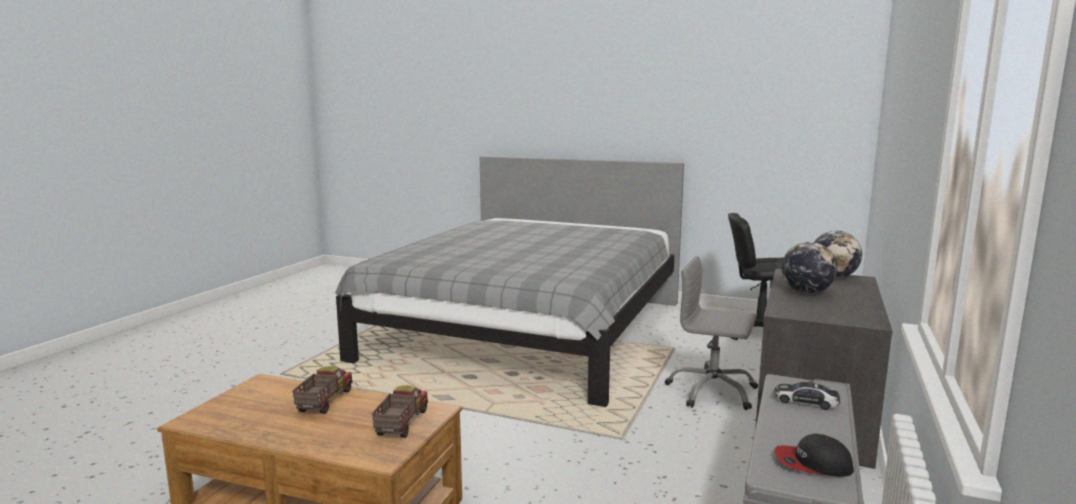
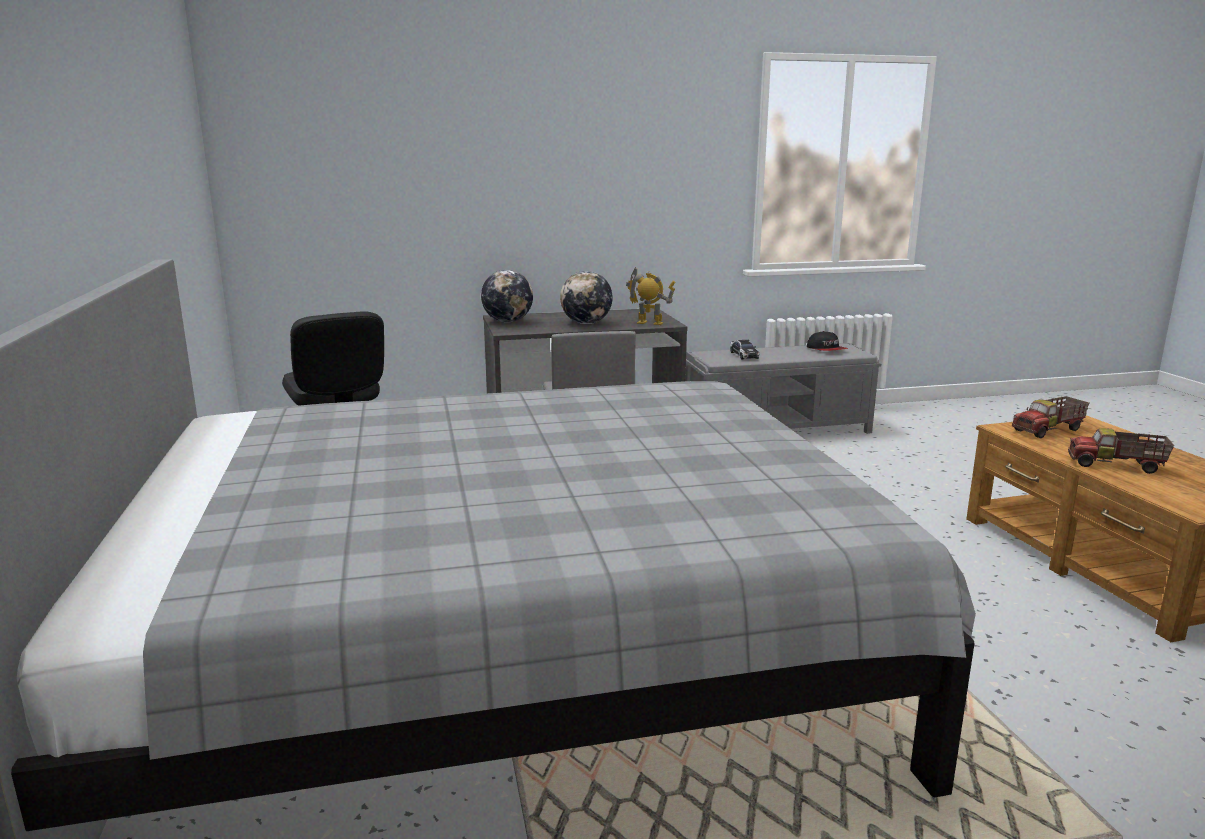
camera: 125 degrees left, 5 degrees up
(324, 402) = (1116, 465): toy truck -> toy truck turned 45 degrees clockwise
(790, 308) = (649, 323): none -> toy robot

